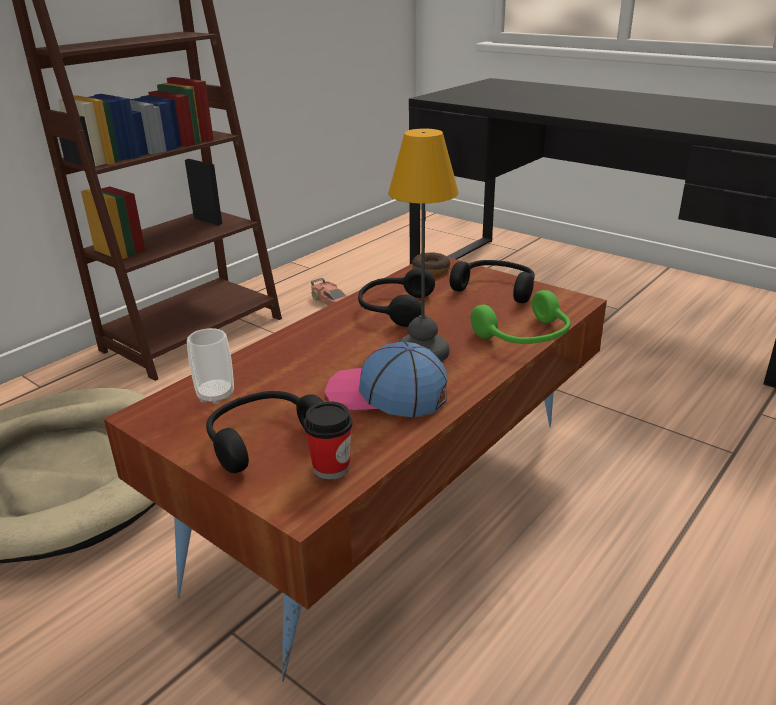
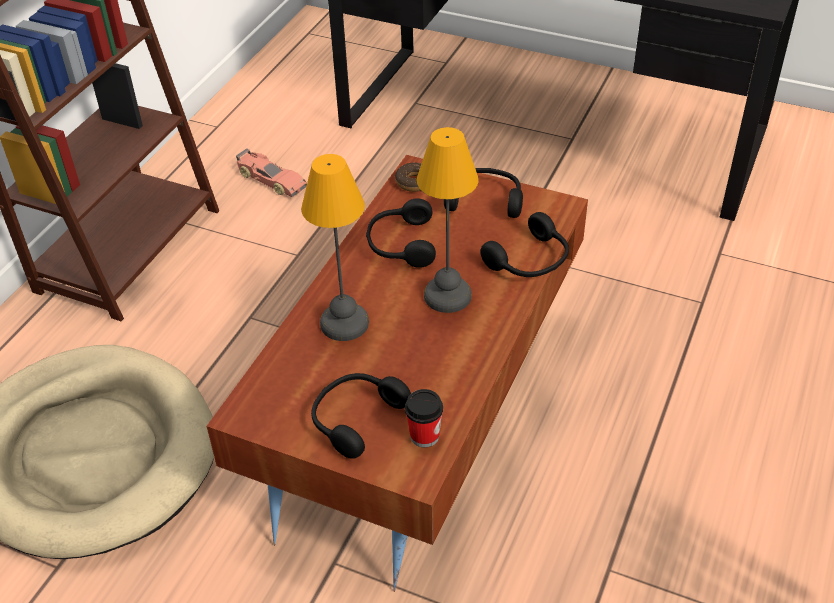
camera: 15 degrees left, 15 degrees up
(216, 395) = (291, 381): cup -> none
(300, 358) = (343, 324): none -> table lamp
(386, 394) = (436, 351): cap -> none
(525, 337) = (530, 261): green headphones -> black headphones

